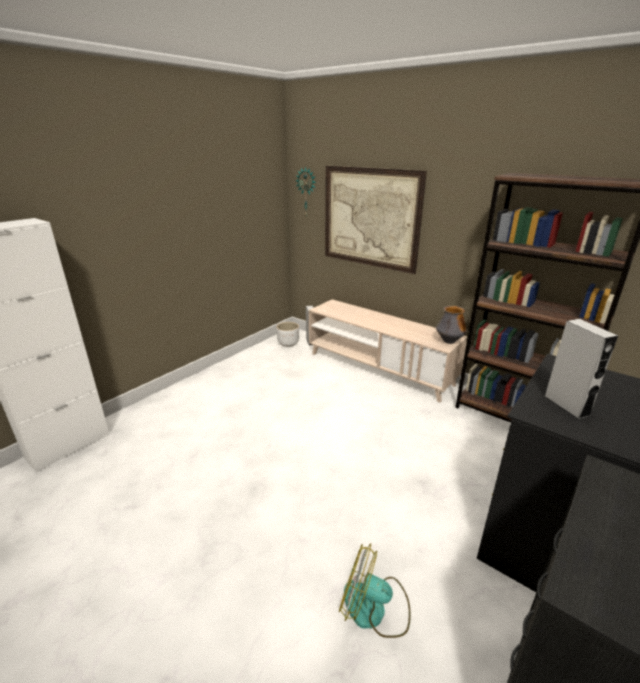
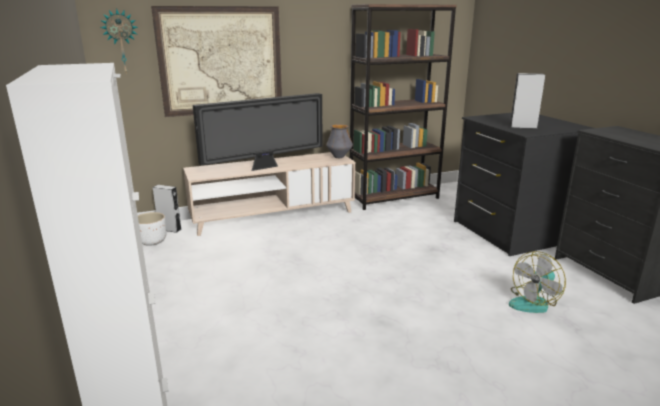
camera: 60 degrees left, 5 degrees down
(372, 322) = (265, 167): none -> television

